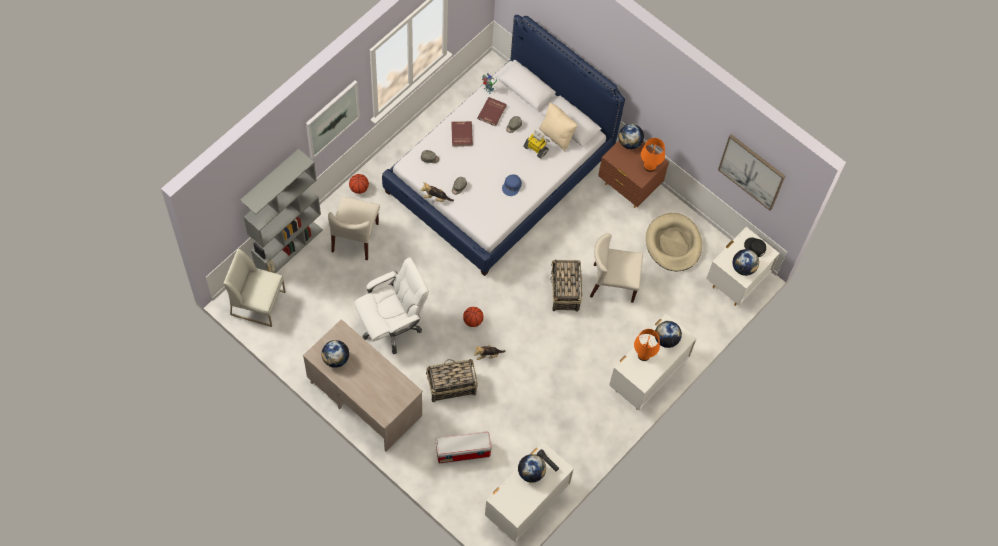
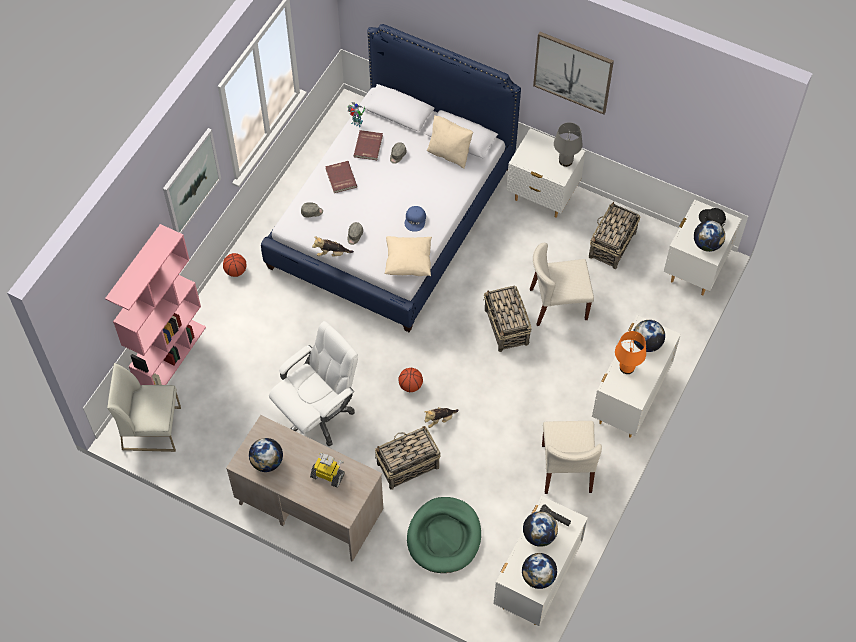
camera: 10 degrees left, 5 degrees down
(288, 247) = (171, 356): grey bookcase -> pink bookcase
(355, 238) = (246, 326): beige chair -> beige chair (566, 469)
(463, 451) = (444, 537): storage box -> green dog bed
(495, 221) = (408, 263): none -> beige pillow
(536, 148) = (430, 173): toy robot -> toy robot (328, 475)
(628, 187) = (542, 197): brown nightstand -> white nightstand
(629, 143) = (535, 141): globe -> globe (538, 577)
(649, 166) = (565, 161): orange table lamp -> grey table lamp
(673, 244) = (611, 245): beige dog bed -> basket
(751, 171) = (693, 126): picture -> picture (573, 72)

